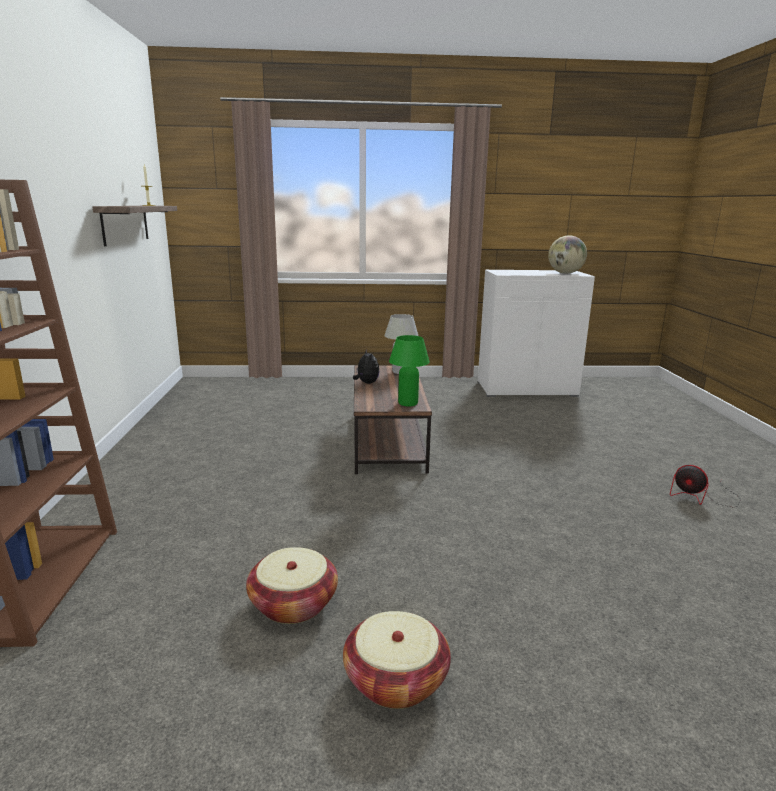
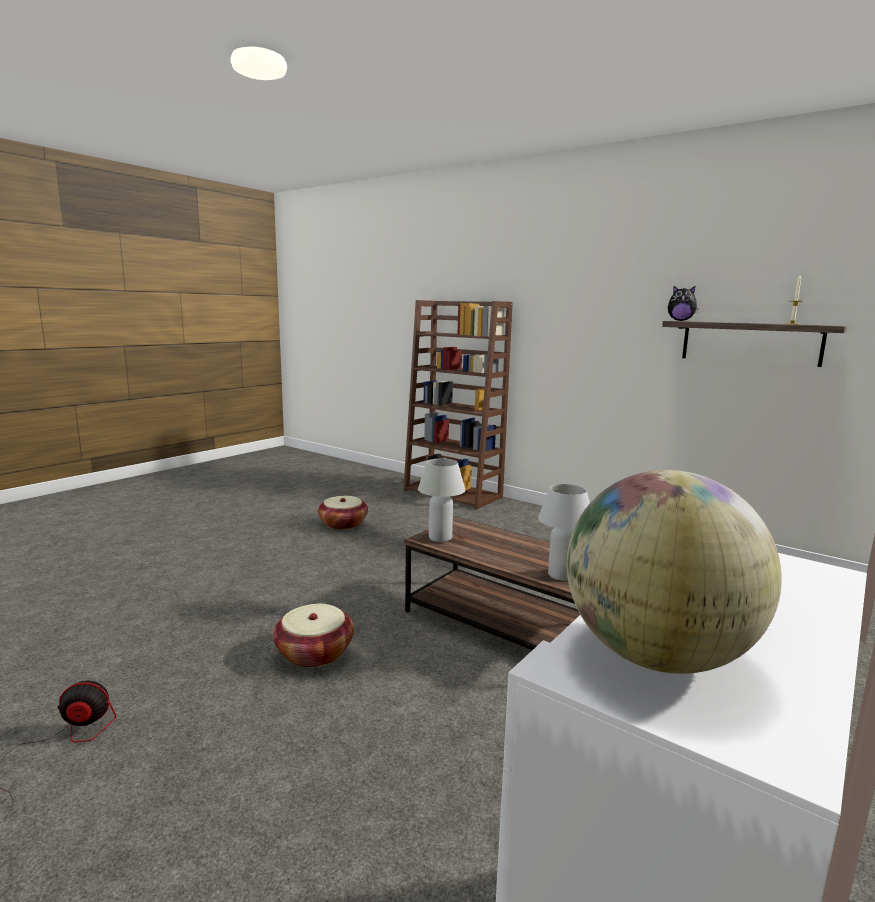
camera: 130 degrees right, 5 degrees down
(366, 383) = (534, 544): plush toy -> plush toy (680, 321)
(395, 680) = (264, 526): basket -> basket (314, 653)
(408, 403) = (440, 538): green table lamp -> white table lamp

